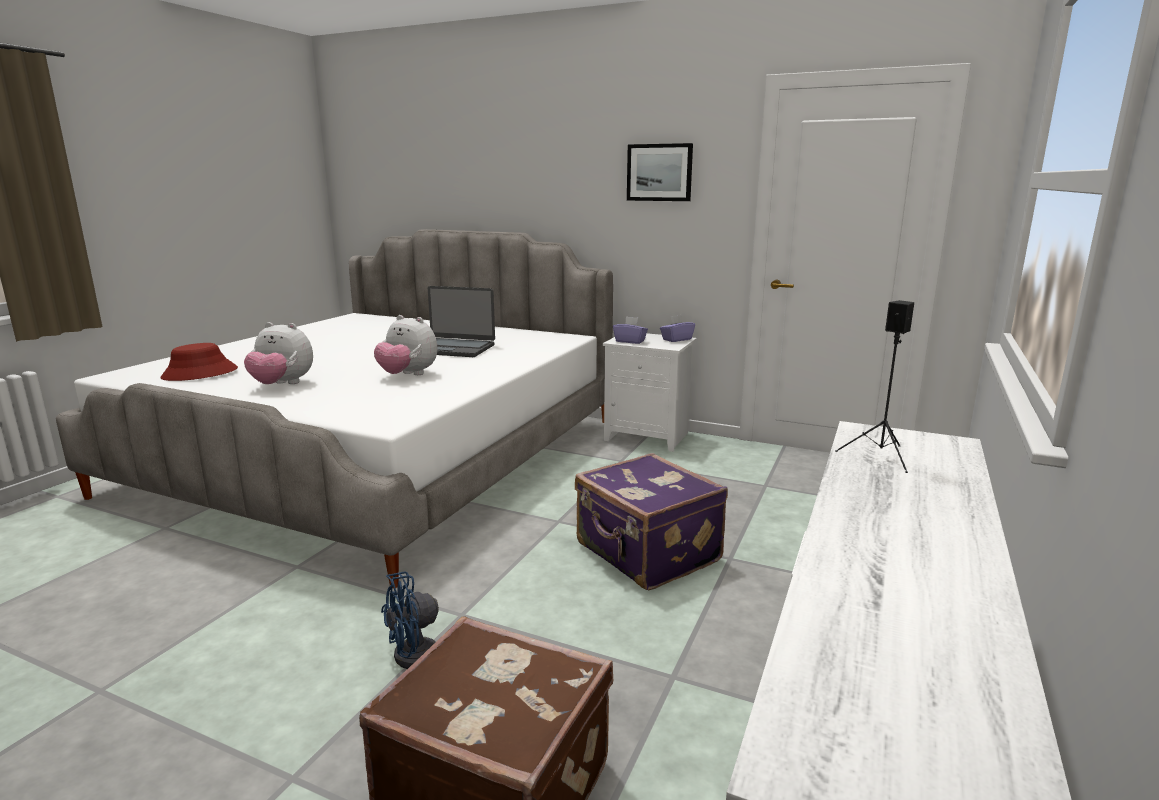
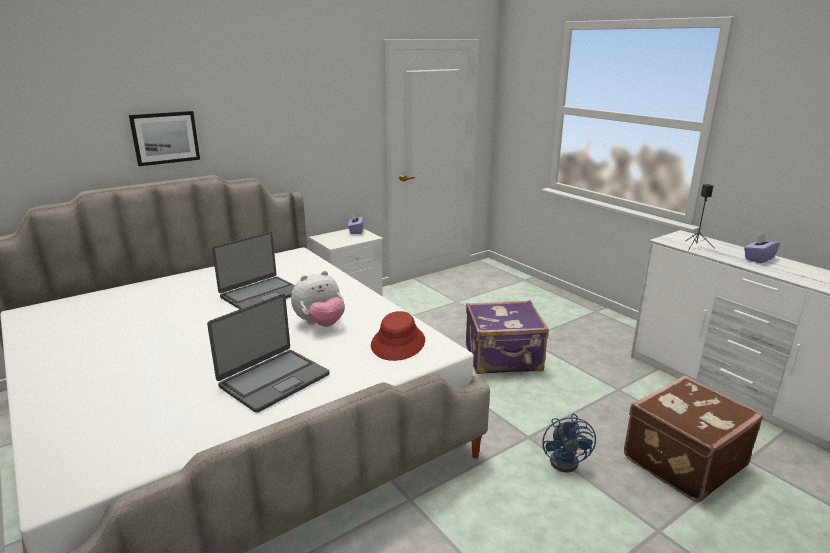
camera: 60 degrees left, 5 degrees up
(200, 374) = (154, 424): red hat -> red hat (398, 343)
(282, 385) = (273, 380): plush toy -> laptop
(630, 341) = (340, 242): purple tissue box -> purple tissue box (758, 258)
(659, 172) = (321, 110): picture -> picture (165, 138)

